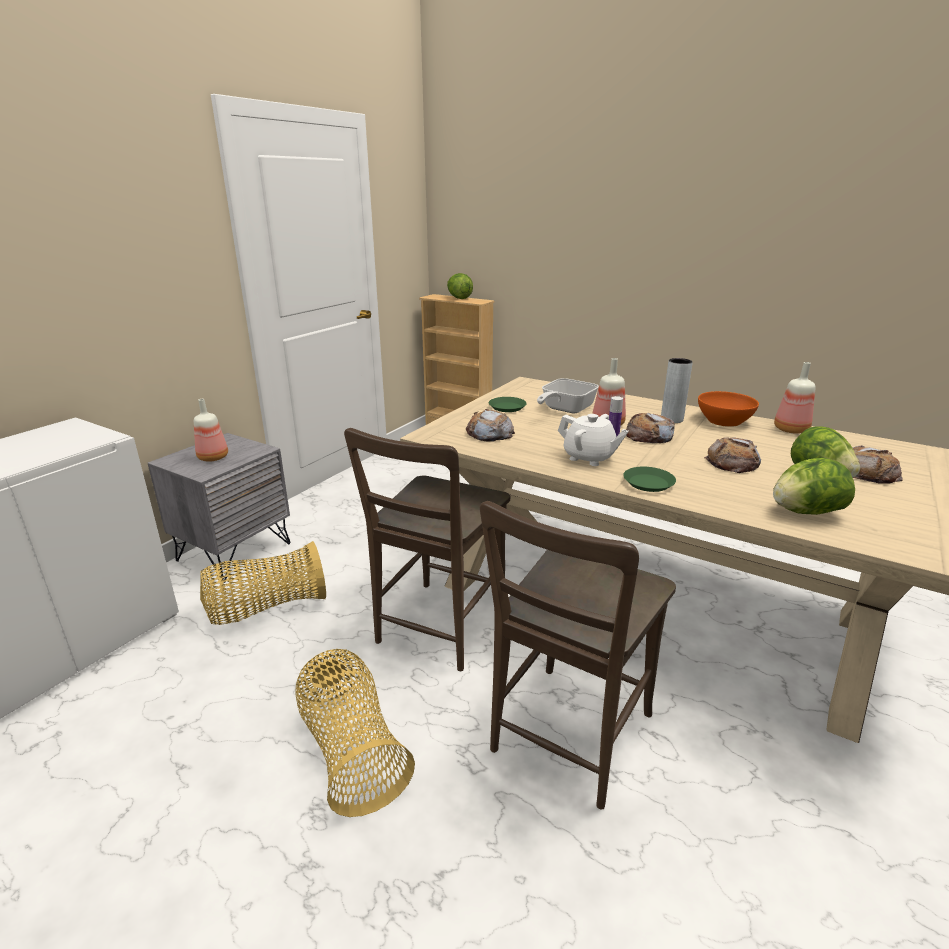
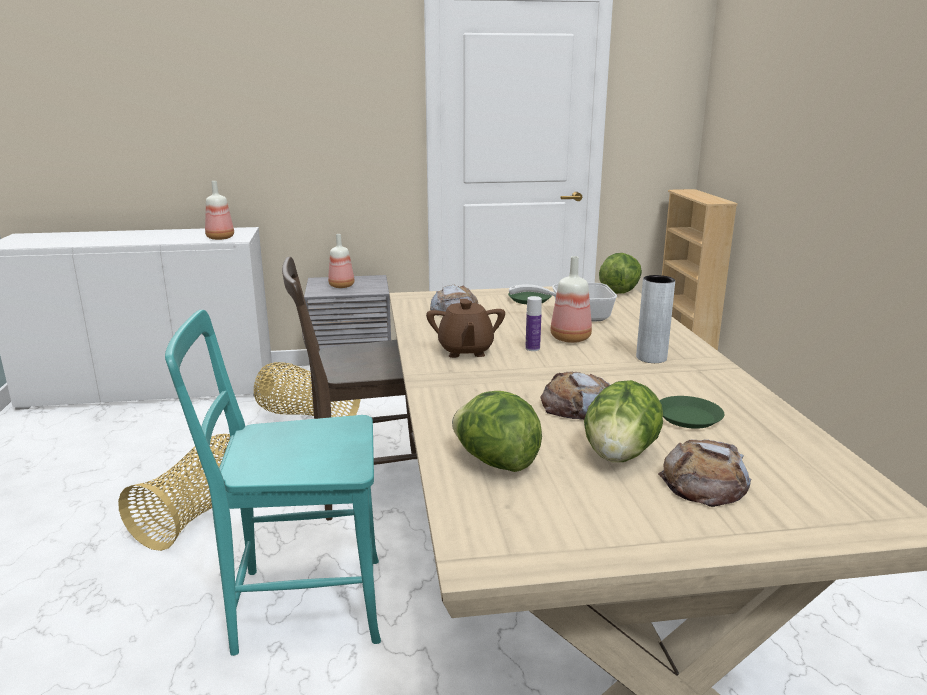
camera: 50 degrees right, 5 degrees down
(459, 298) = (703, 195): lettuce -> lettuce (619, 291)
(567, 738) = (299, 605): brown chair -> turquoise chair
(589, 458) = (465, 351): white teapot -> brown teapot
(648, 435) = (576, 359): bread -> none
(648, 483) = (445, 383): green plate -> green plate (688, 417)
(724, 421) = (710, 380): orange bowl -> none
(791, 430) = (766, 418): bottle -> bottle (219, 238)

